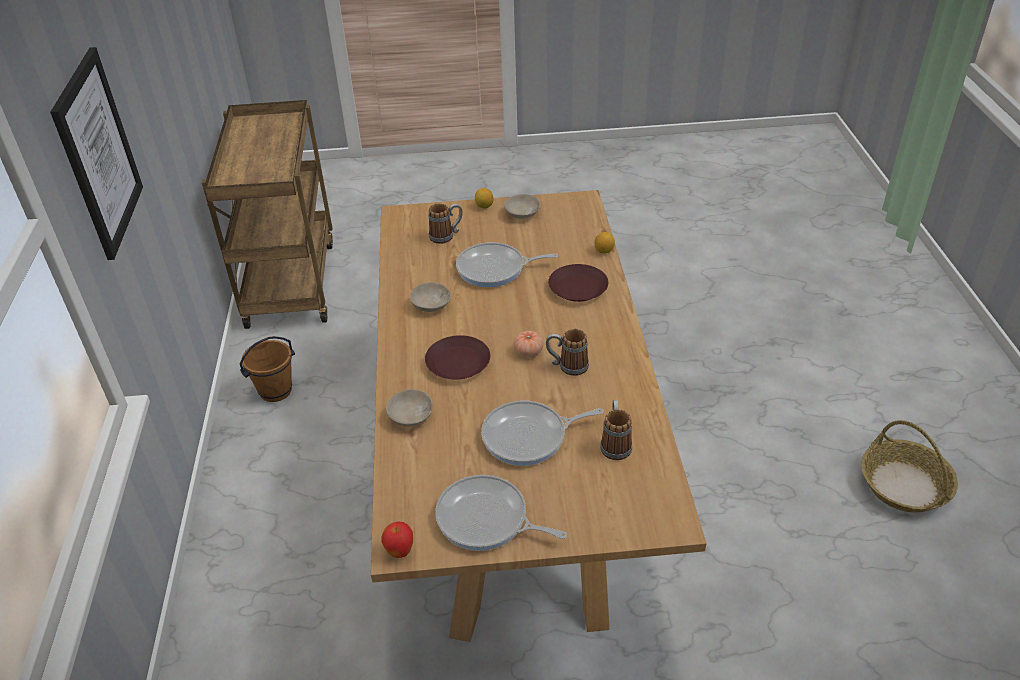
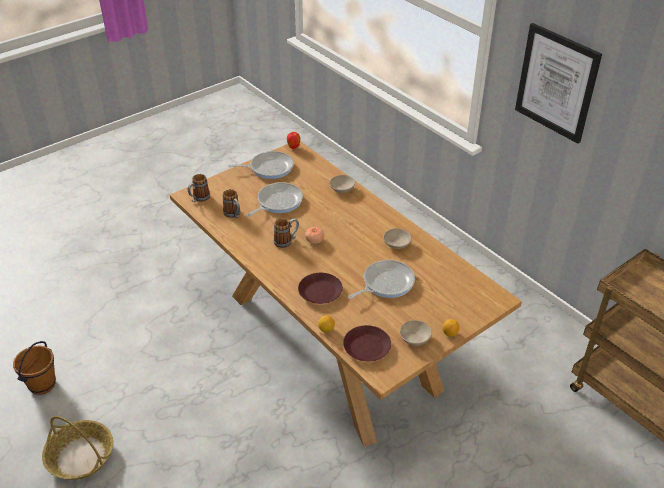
camera: 145 degrees right, 0 degrees up
(276, 391) = (530, 326): brown bucket -> brown bucket (42, 384)
(446, 236) = (445, 295): mug -> mug (199, 199)
(457, 363) = (346, 219): brown plate -> brown plate (367, 346)

